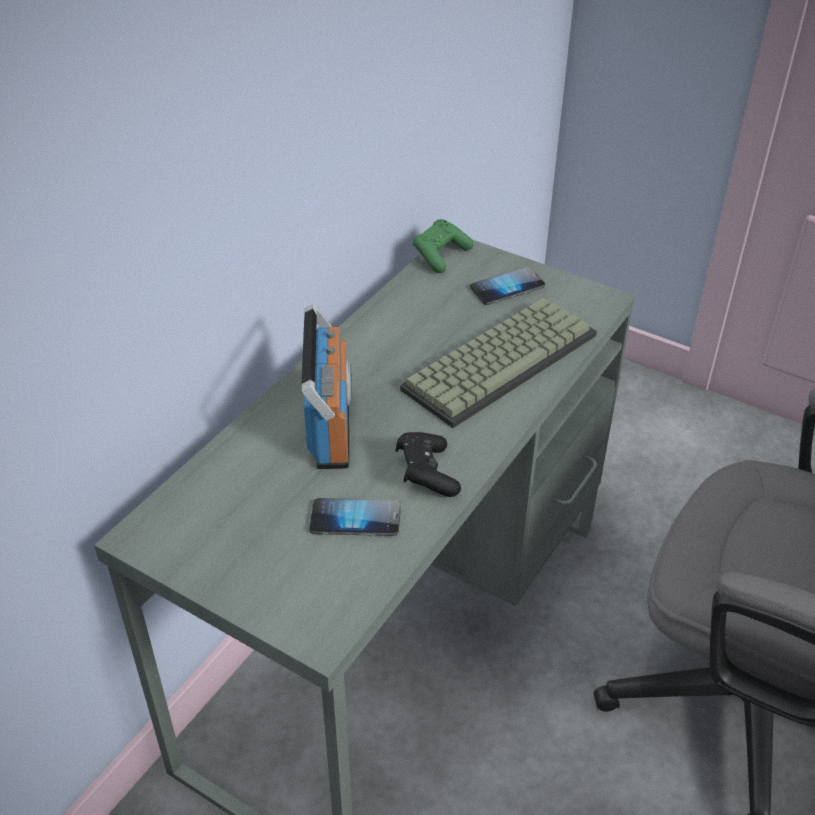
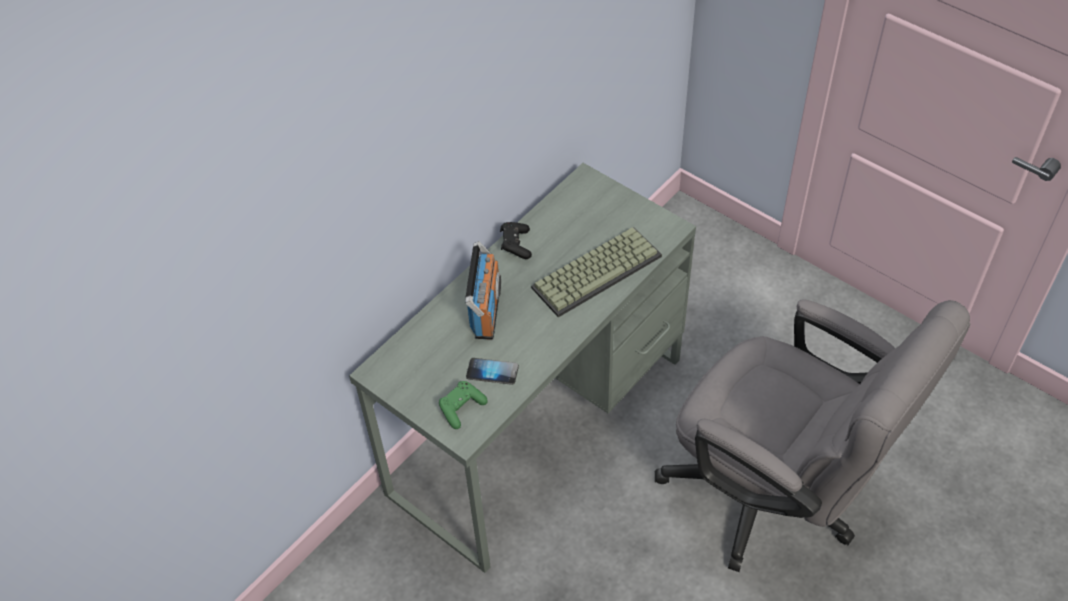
camera: 10 degrees right, 10 degrees up
(426, 474) = (537, 347): black game controller -> black game controller (515, 245)
(440, 255) = (575, 184): green game controller -> green game controller (461, 408)
(507, 288) = (613, 214): phone -> none

